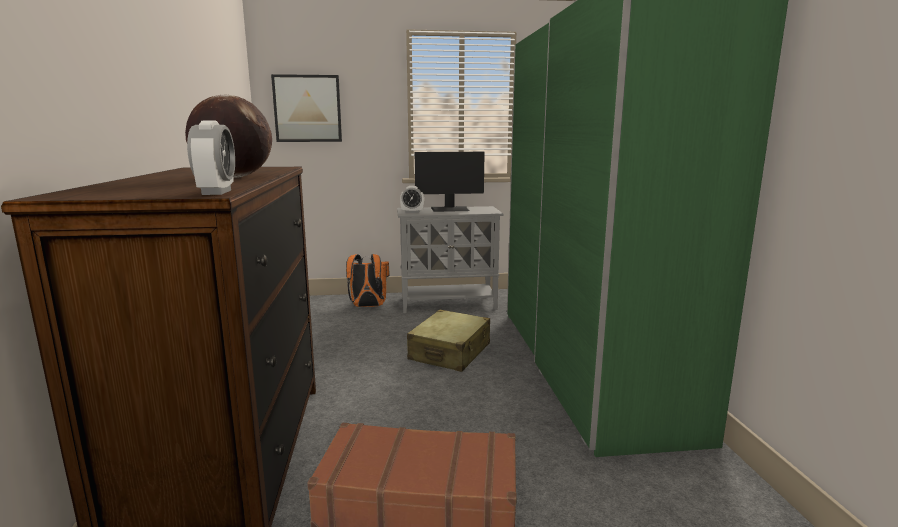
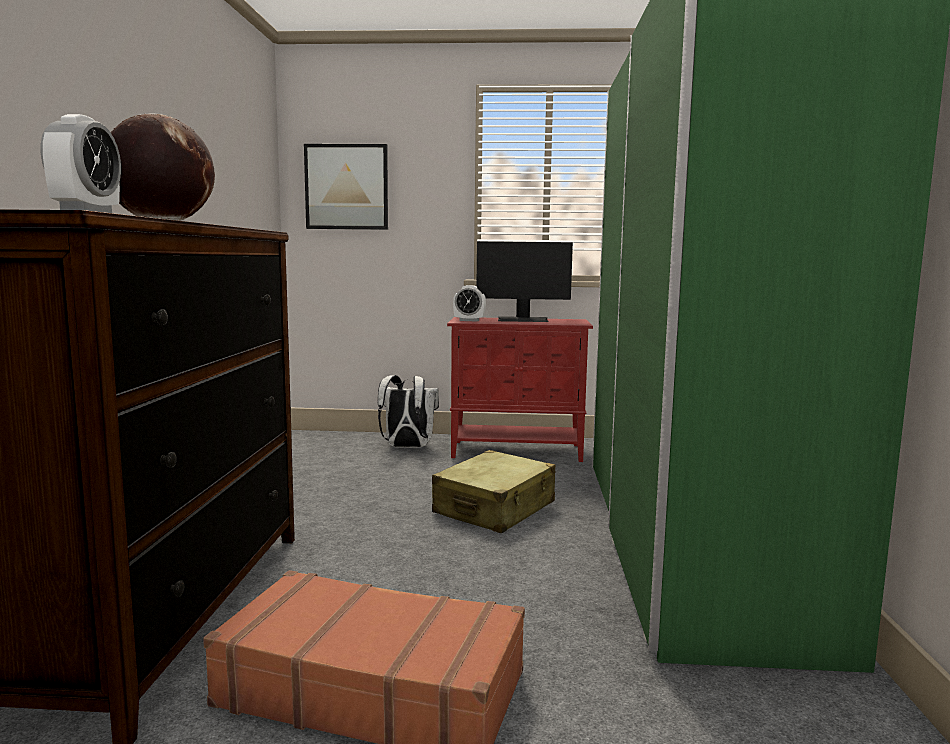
camera: 10 degrees right, 5 degrees down
(367, 306) = (407, 447): orange backpack -> white backpack
(449, 304) = (518, 451): grey cabinet -> red cabinet

